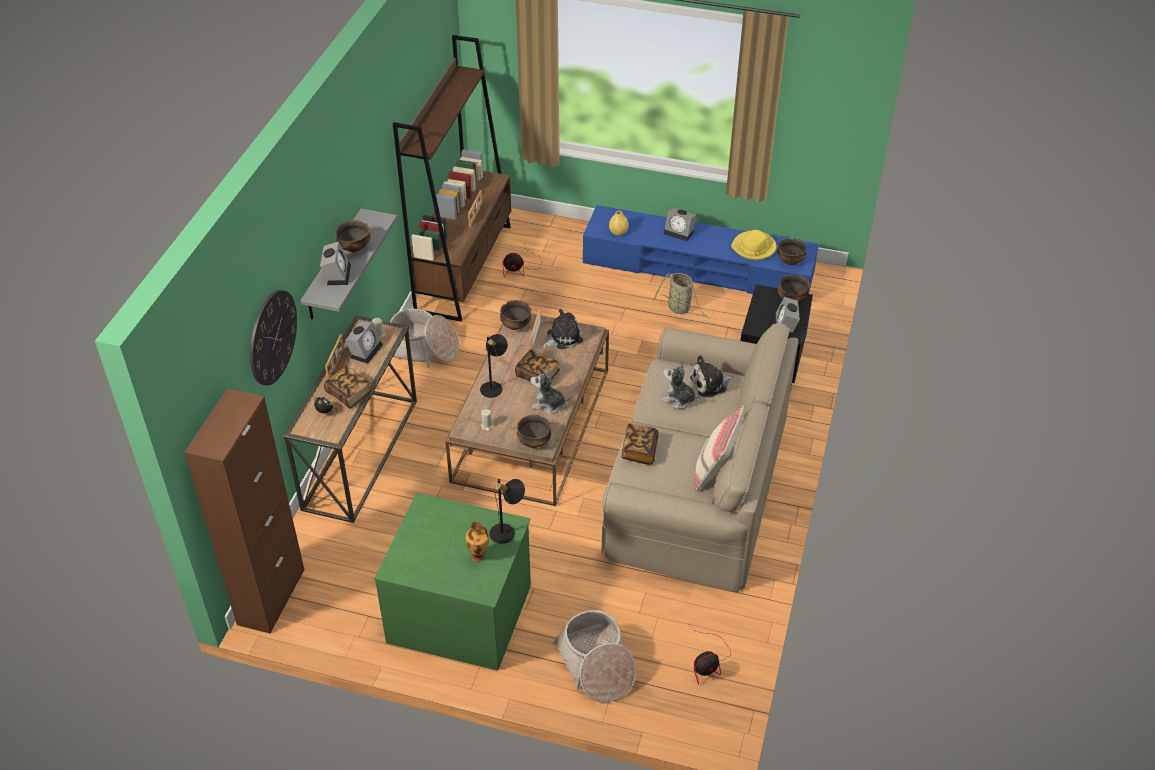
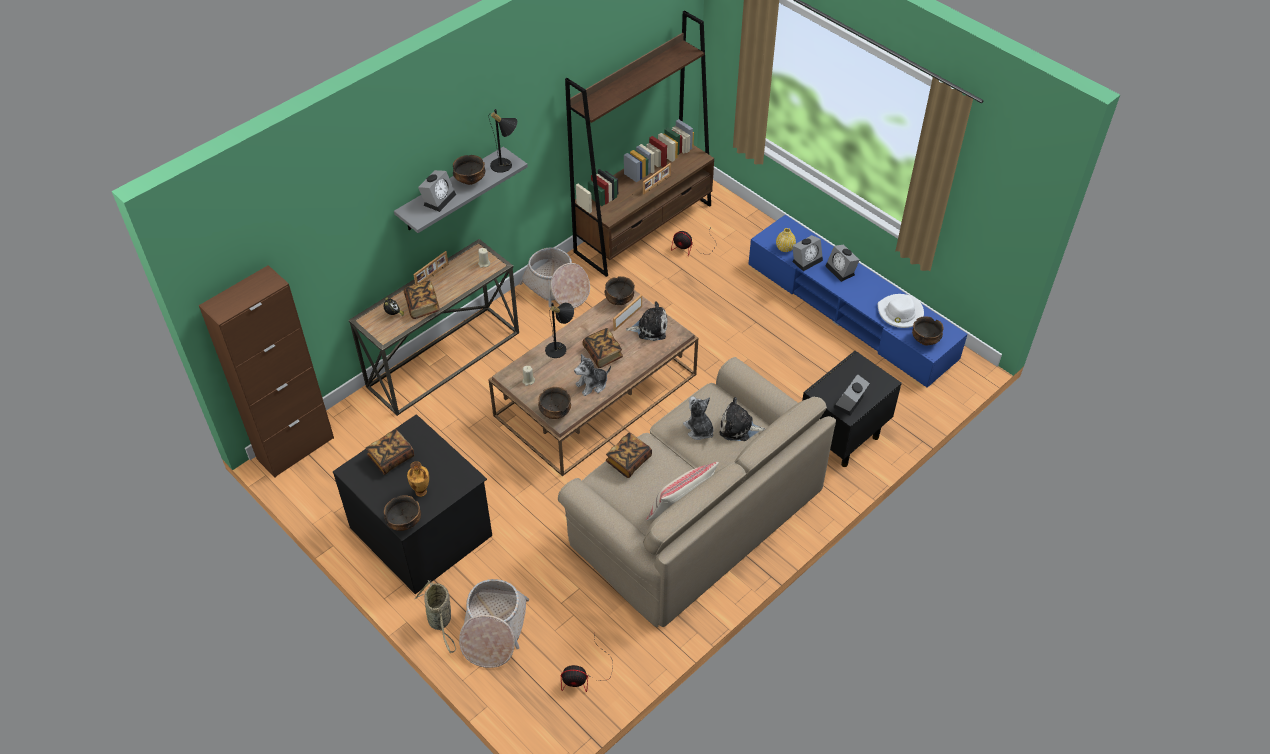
camera: 30 degrees right, 5 degrees up
(272, 337) = (346, 235): wall clock -> none
(365, 350) = (463, 273): alarm clock -> alarm clock (807, 259)
(424, 540) = (391, 458): none -> book
(460, 611) = (422, 530): green dresser -> black dresser
(507, 532) = (459, 482): black table lamp -> black table lamp (505, 166)
(549, 405) = (592, 384): plush toy -> plush toy turned 75 degrees counterclockwise
(680, 309) = (805, 343): basket -> basket (440, 620)
(754, 248) = (900, 313): yellow hat -> white hat
(791, 299) = (877, 378): bowl -> bowl (404, 522)

